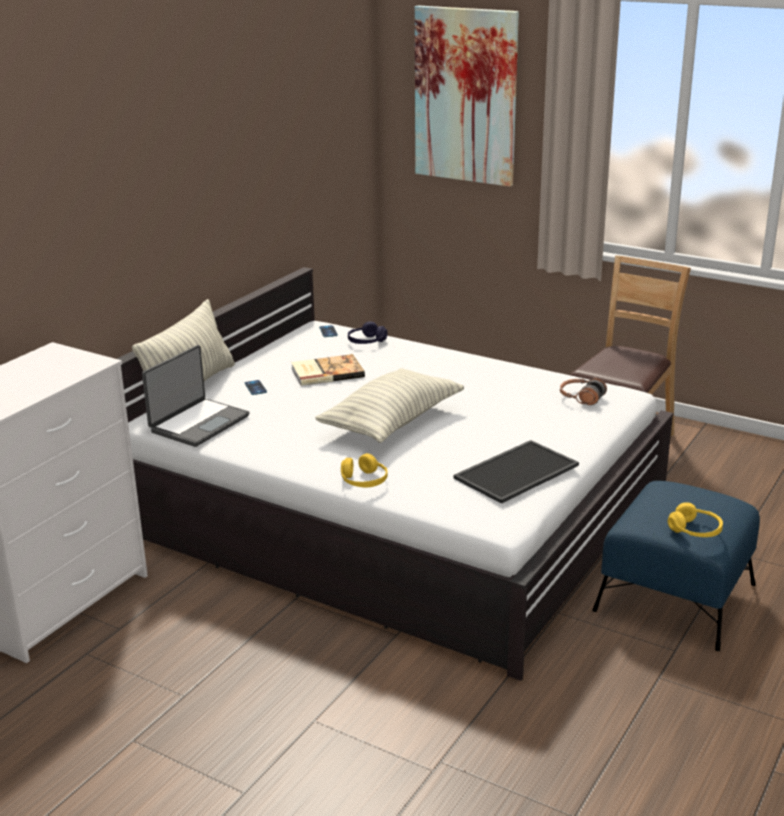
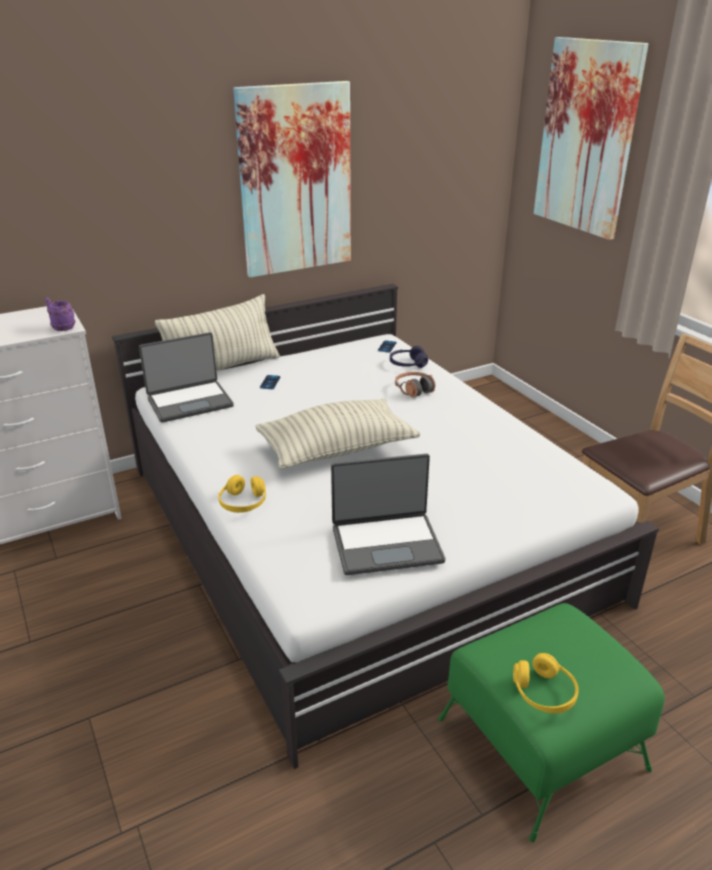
camera: 30 degrees right, 5 degrees up
(91, 363) = (61, 327): none -> purple mug
(221, 173) = (295, 181): none -> picture
(326, 372) = (341, 384): book -> none
(516, 471) = (386, 543): tray -> laptop
(581, 398) = (547, 481): headphones -> headphones (414, 390)
(676, 597) = (543, 744): blue ottoman -> green ottoman

